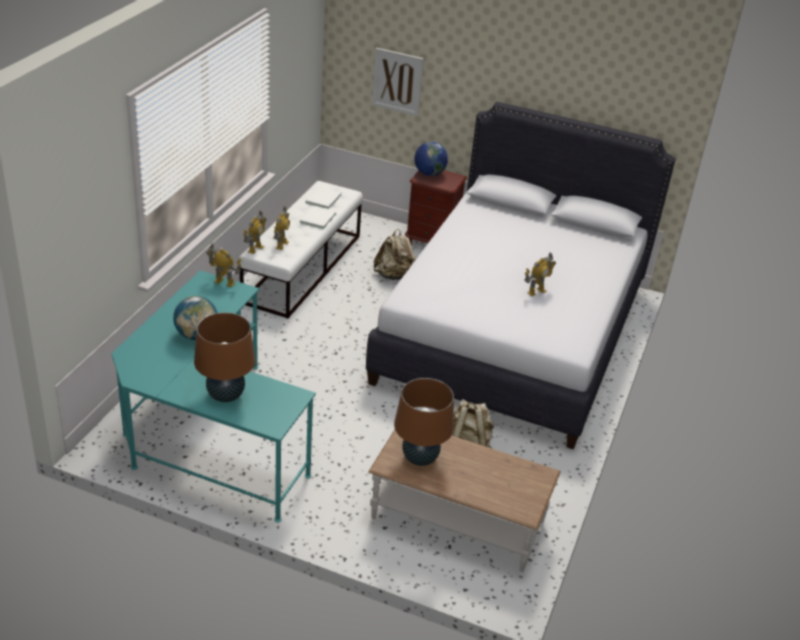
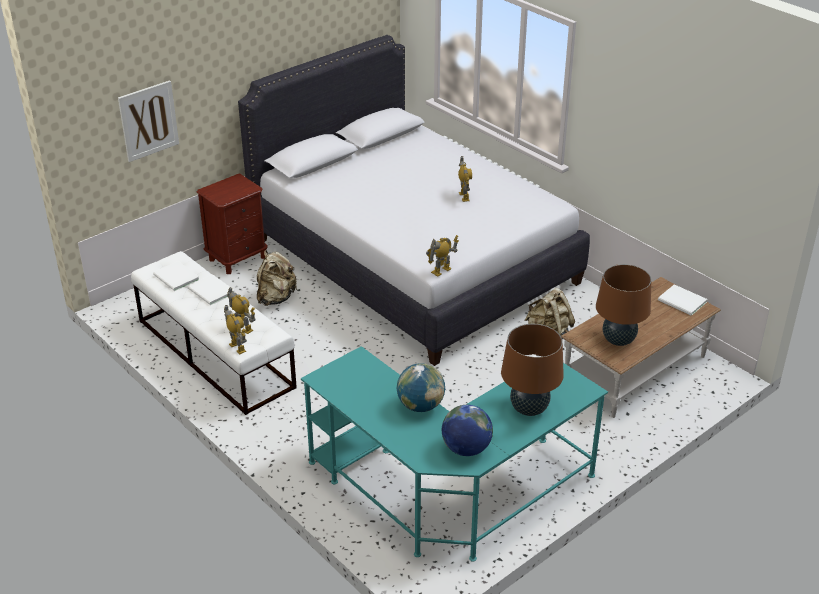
camera: 60 degrees left, 0 degrees up
(224, 282) = (336, 366): toy robot -> toy robot (441, 271)
(429, 173) = (217, 191): globe -> globe (466, 449)
(523, 494) = (682, 302): none -> white book

